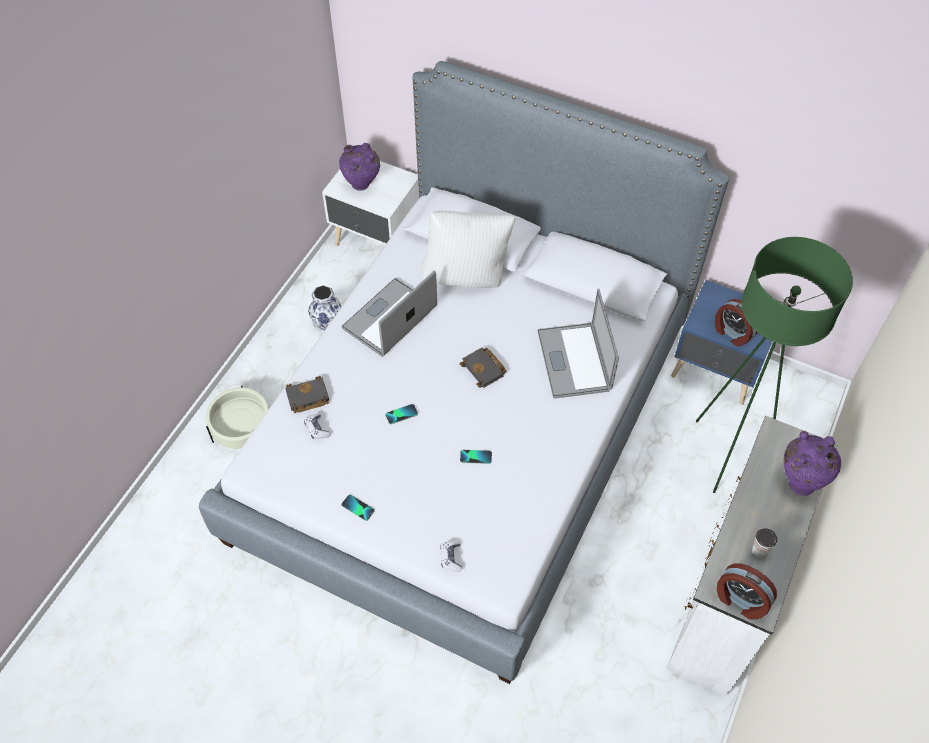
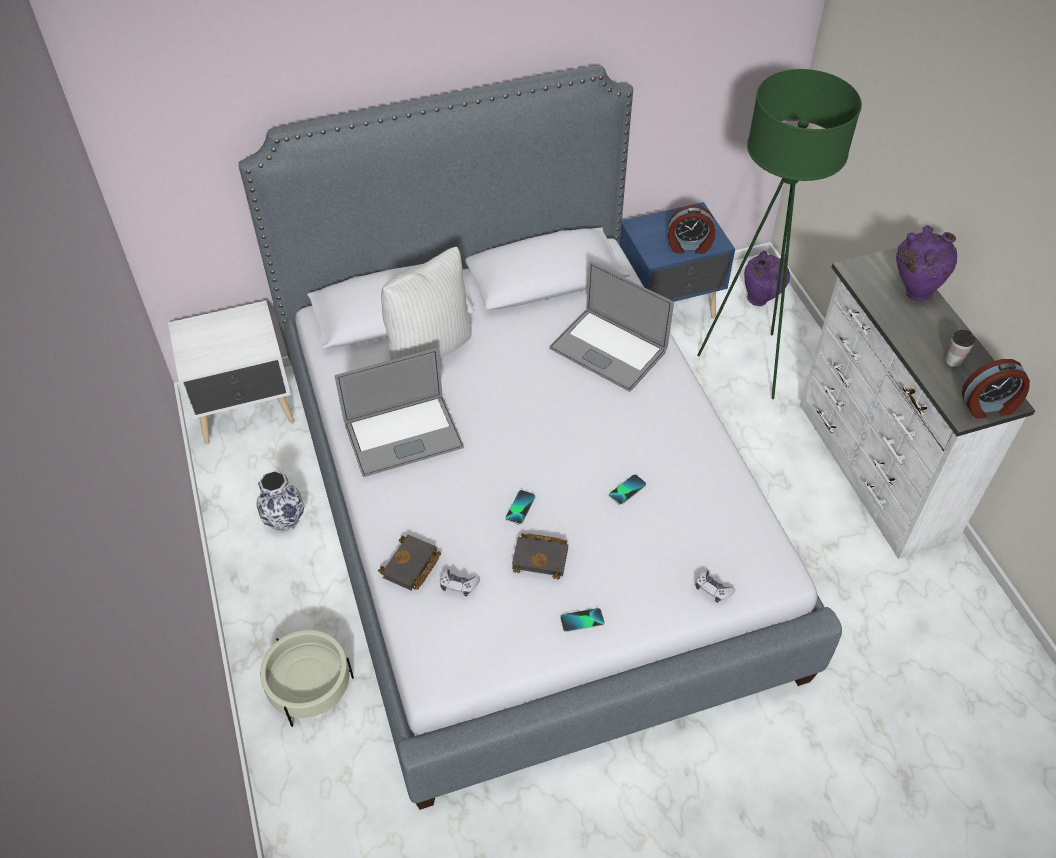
camera: 45 degrees left, 5 degrees down
(362, 186) = (217, 347): purple vase -> purple vase (760, 300)
(390, 318) = (403, 435): laptop -> laptop turned 105 degrees counterclockwise
(484, 369) = (544, 413): black book -> black book (542, 557)

